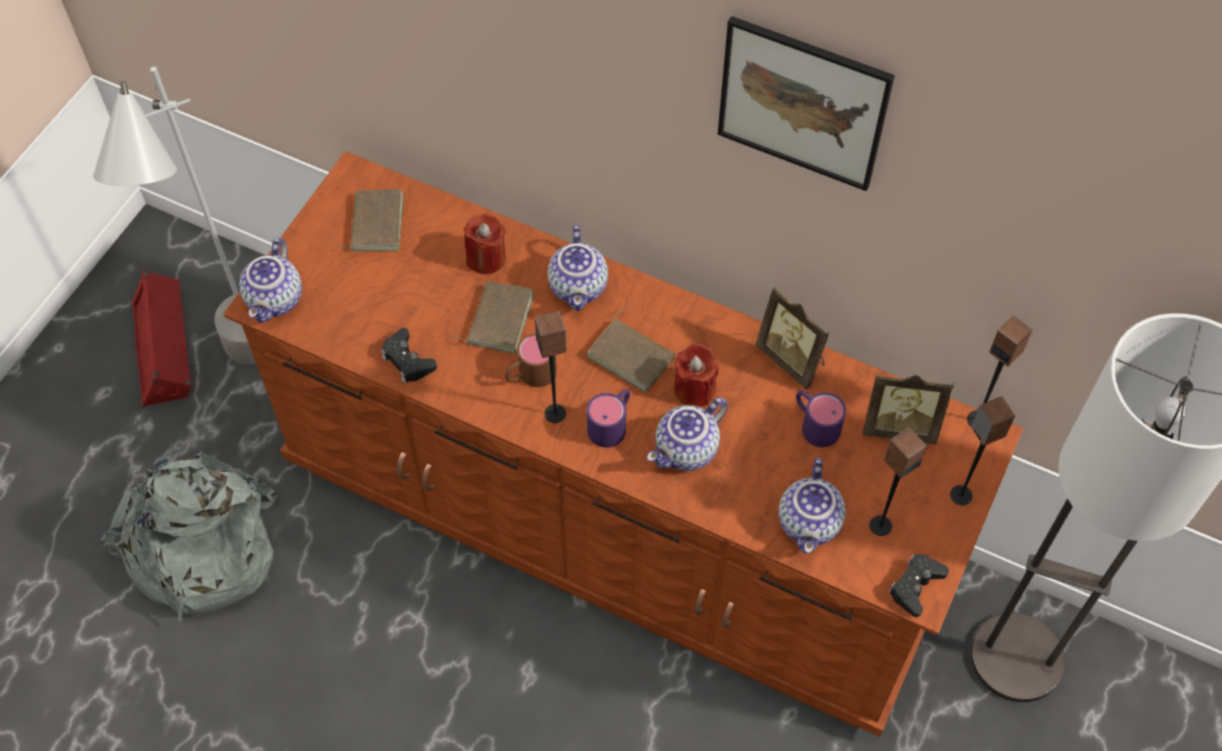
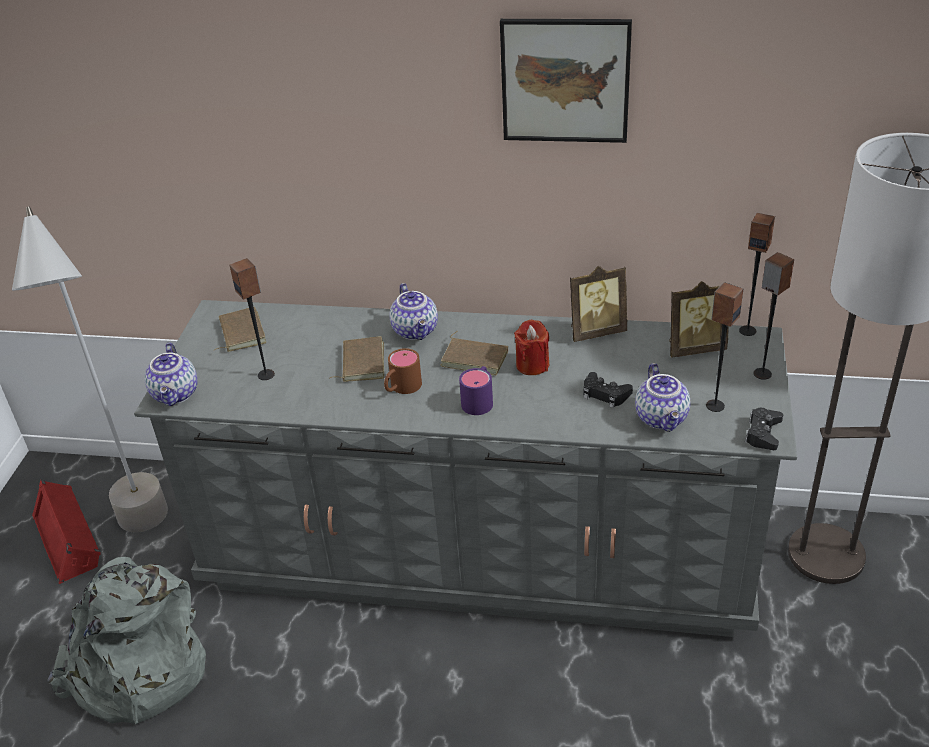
camera: 15 degrees left, 20 degrees down
(407, 360) = (299, 403): black game controller -> black game controller (605, 394)
(486, 258) = (337, 331): red candle -> none
(555, 413) = (432, 405): speaker -> speaker (266, 374)
(612, 517) = (477, 551): brown dresser -> grey dresser
(687, 451) = (545, 401): teapot -> none
(792, 359) = (595, 331): picture frame -> picture frame turned 45 degrees counterclockwise
(814, 424) = (632, 362): purple mug -> none

